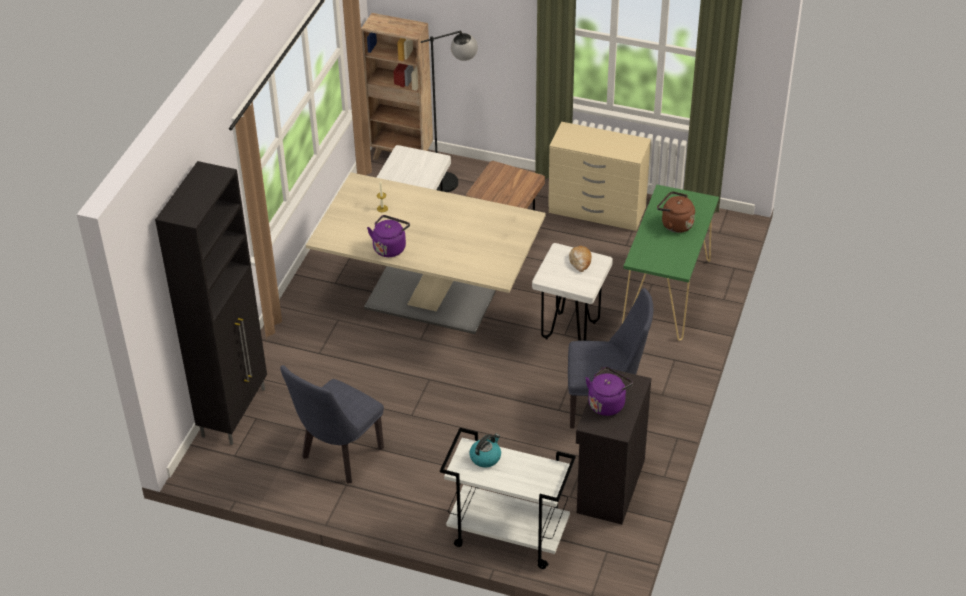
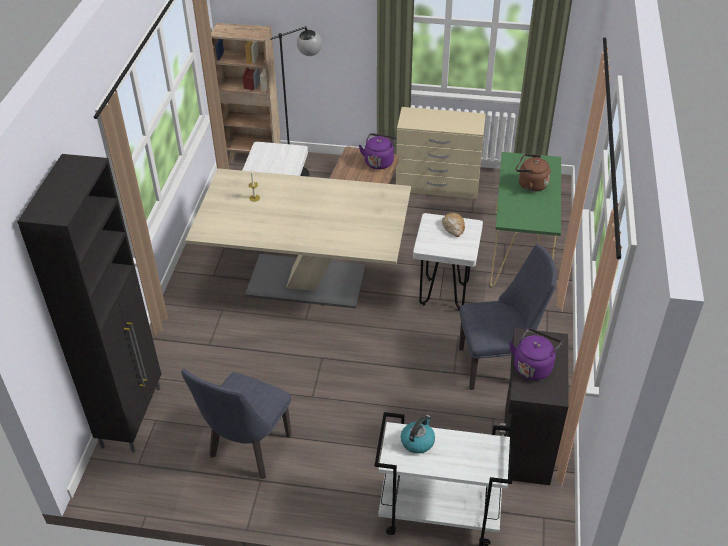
camera: 10 degrees left, 0 degrees up
(390, 247) = (270, 233): purple kettle -> purple kettle (379, 161)

